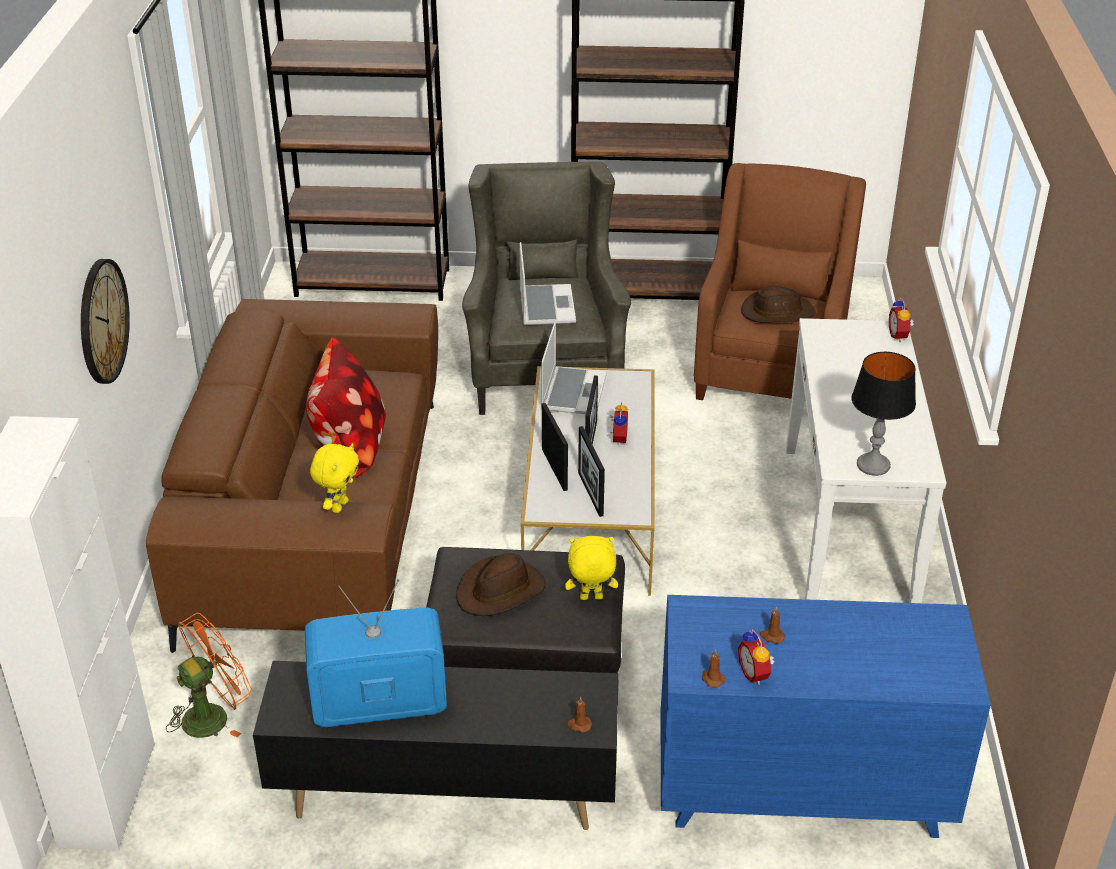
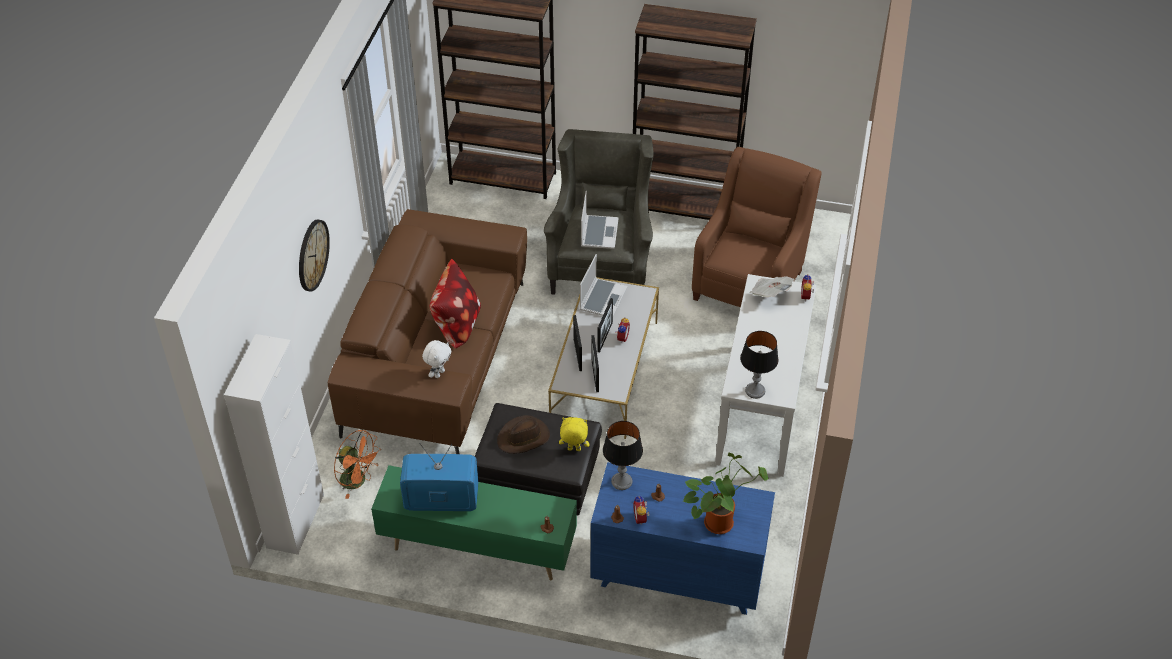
camera: 10 degrees right, 10 degrees up
(213, 715) = (358, 481): orange fan -> orange fan turned 60 degrees clockwise
(339, 506) = (439, 373): yellow plush toy -> white plush toy
(444, 795) = (477, 548): black tv stand -> green tv stand
(702, 621) = (621, 481): none -> table lamp
(777, 312) = (748, 255): brown hat -> none
(843, 338) = (770, 294): none -> newspaper
(892, 660) = (719, 521): none -> potted plant

